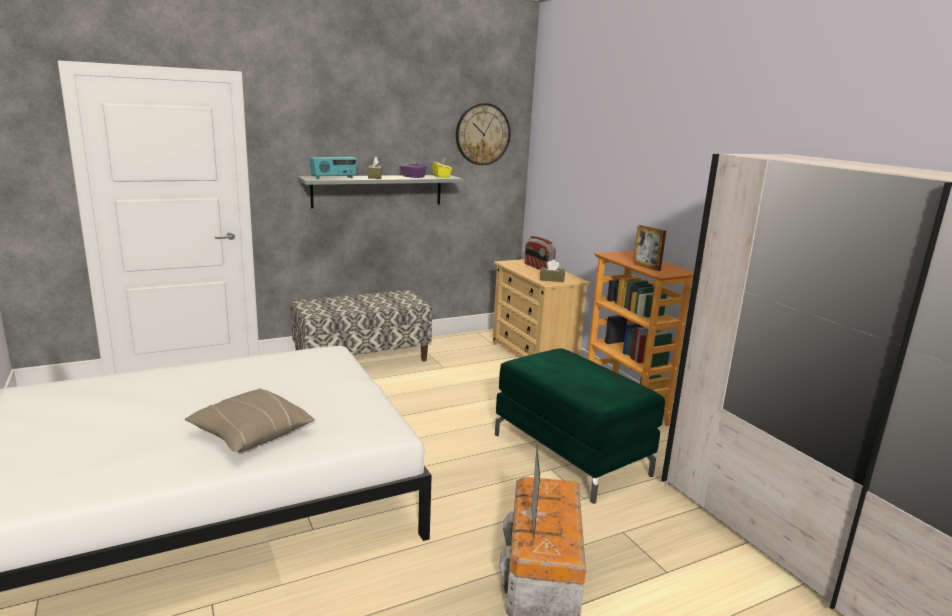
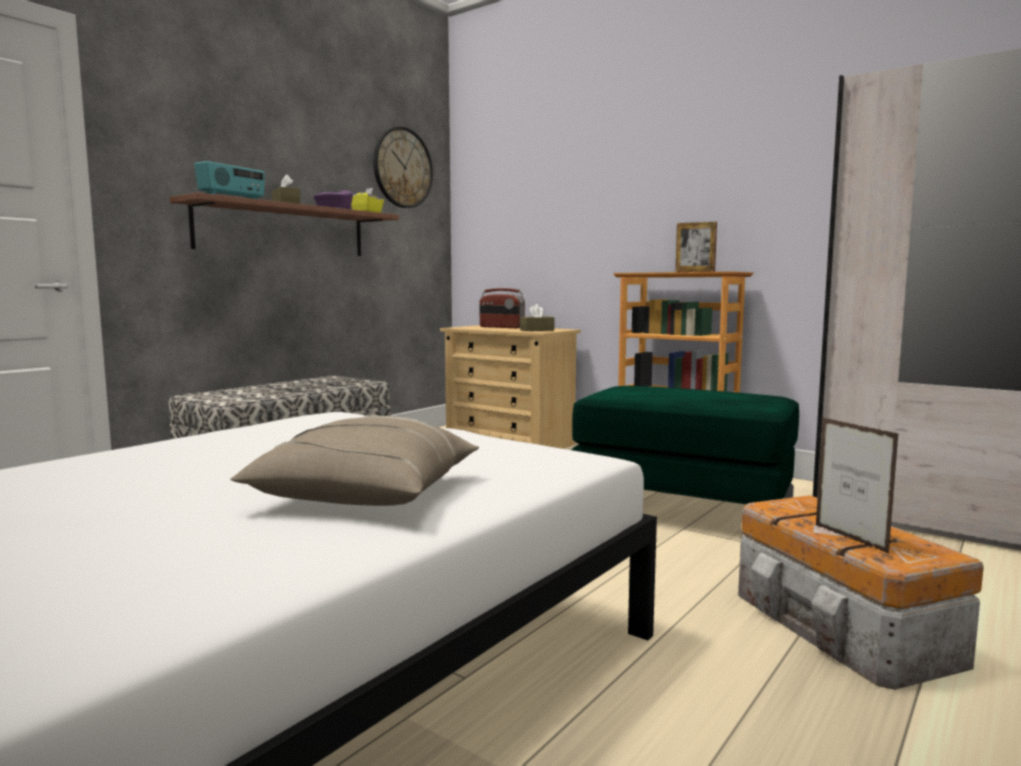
camera: 25 degrees left, 10 degrees down
(378, 190) = (283, 230): grey shelf -> brown shelf

